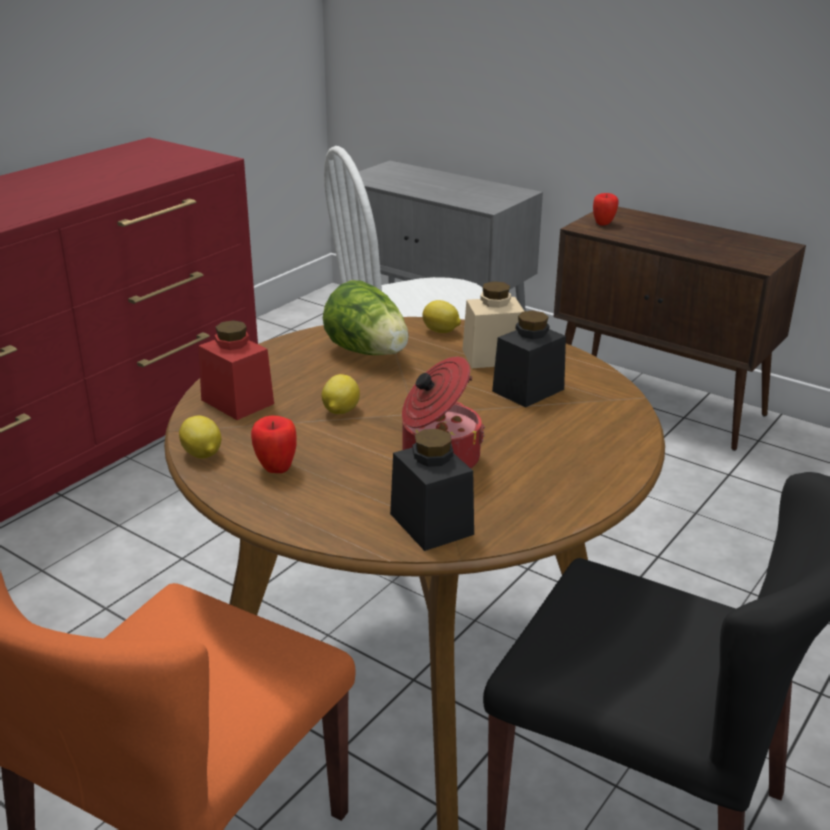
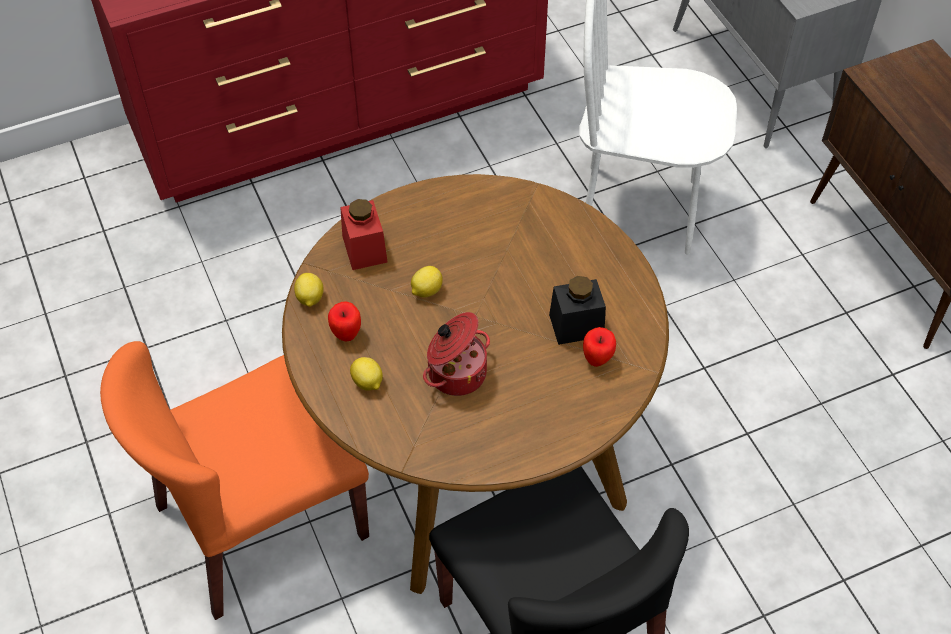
camera: 30 degrees right, 25 degrees up
(368, 352) = (493, 227): lettuce -> none
(431, 524) = (405, 433): black jar -> none
(441, 331) = (568, 222): lemon -> lemon (367, 383)
(493, 357) = (582, 273): beige jar -> none
(603, 224) = (895, 77): apple -> apple (597, 360)

